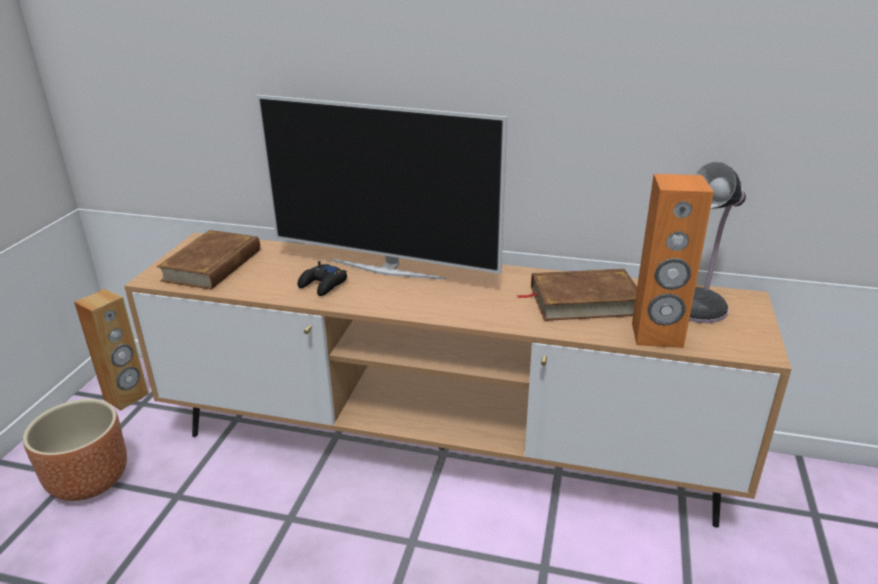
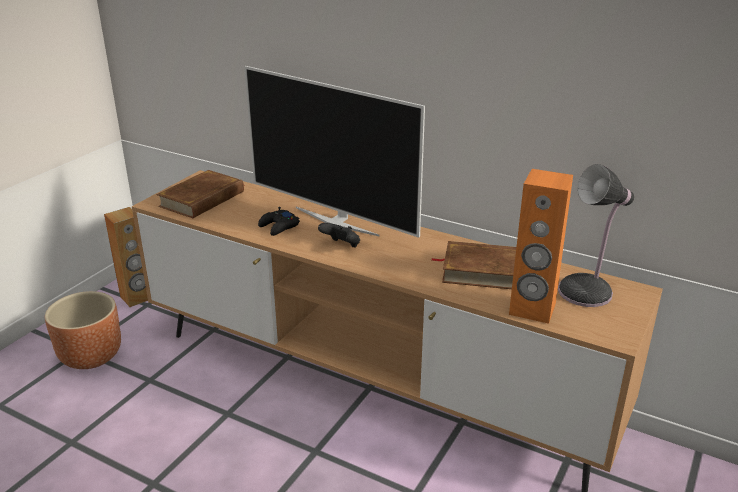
camera: 15 degrees right, 0 degrees up
(409, 297) = (341, 246): none -> black game controller

